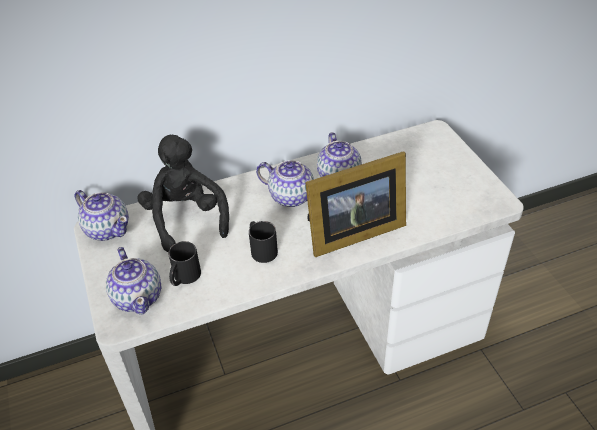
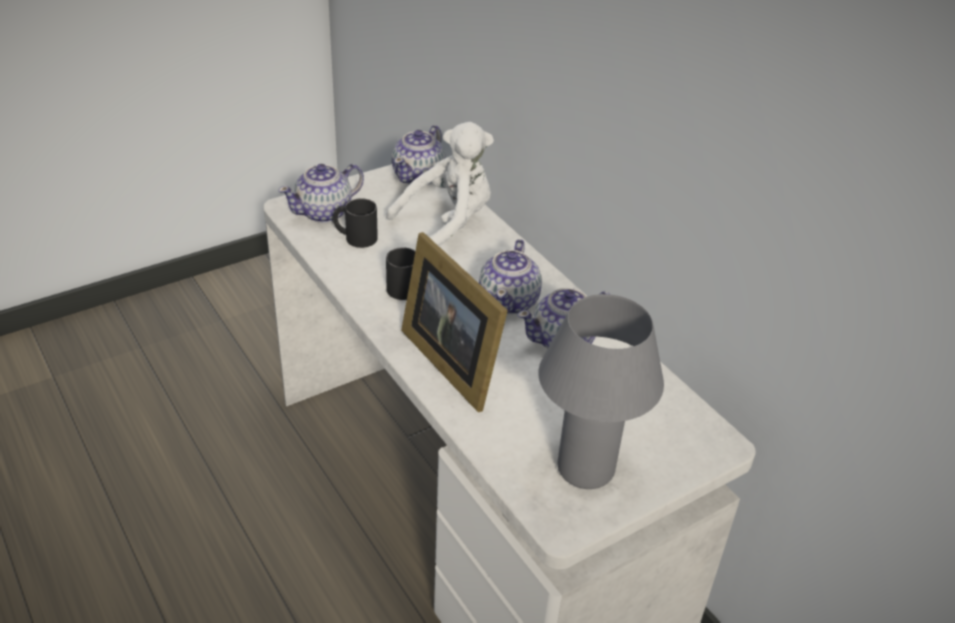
camera: 75 degrees right, 5 degrees down
(186, 218) = (447, 225): black plush toy -> white plush toy
(456, 185) = (585, 469): none -> grey table lamp

